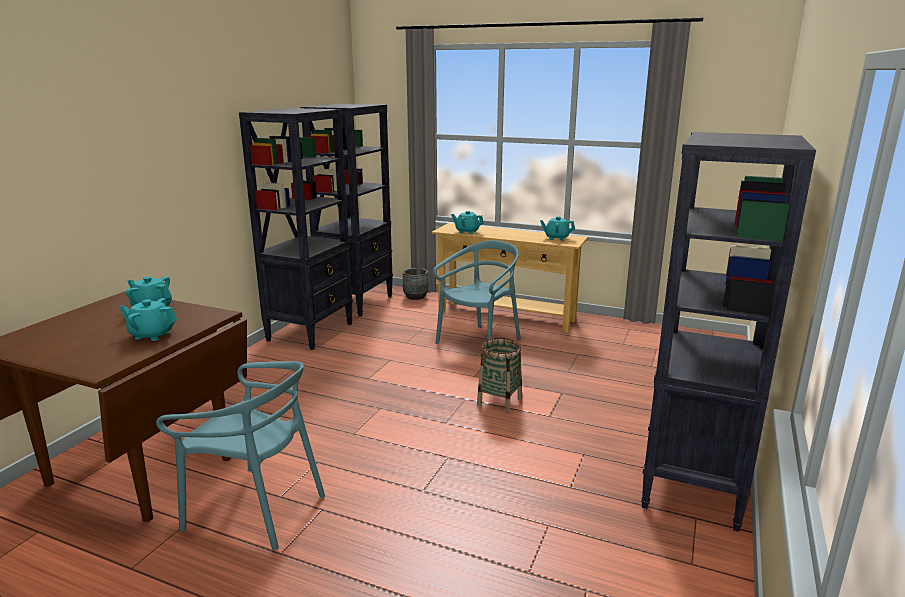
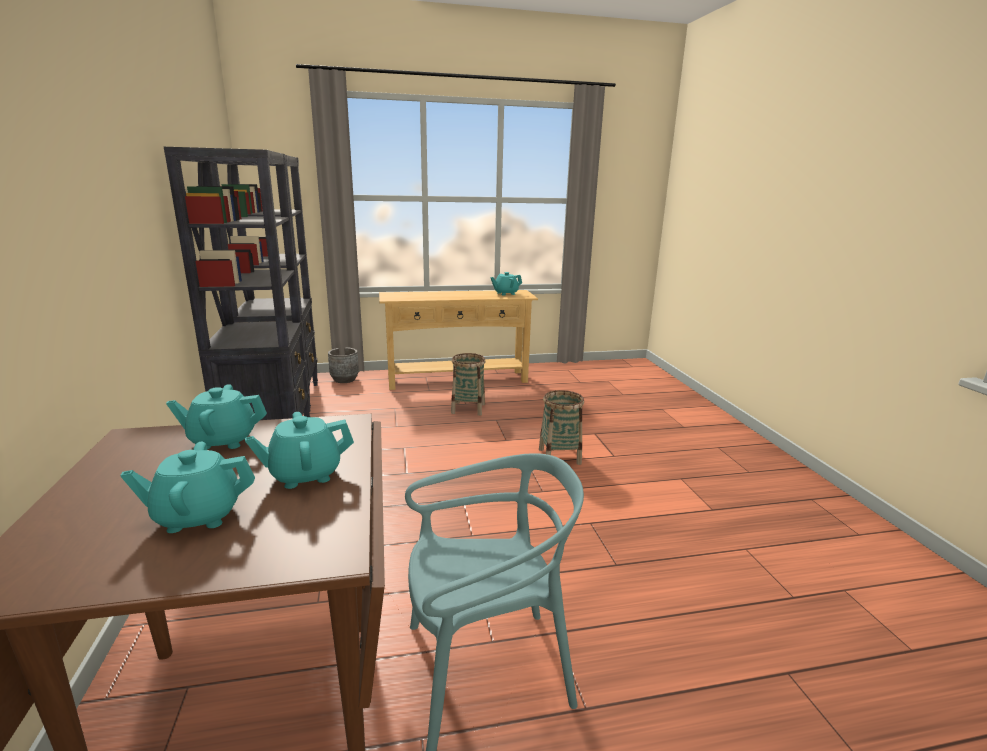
camera: 35 degrees left, 0 degrees up
(467, 231) = (416, 297): turquoise teapot -> turquoise teapot (198, 516)
(480, 343) = (468, 408): turquoise chair -> basket
(692, 486) = (775, 476): black bookcase -> none

